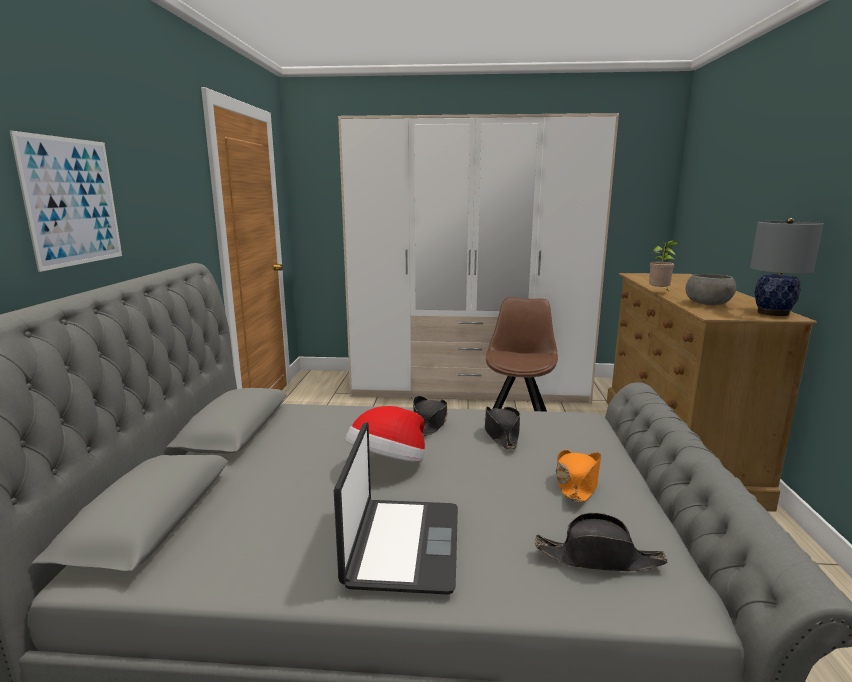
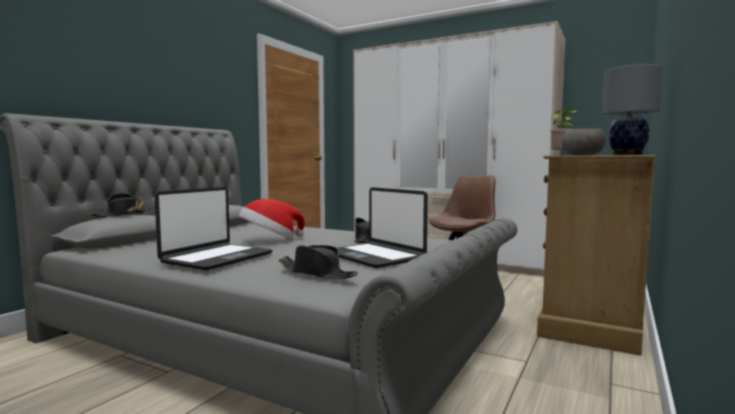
camera: 25 degrees right, 10 degrees down
(72, 202) = (141, 79): picture -> none
(429, 423) = (329, 233): black hat -> black hat (125, 215)
(577, 482) = (375, 256): orange hat -> laptop

